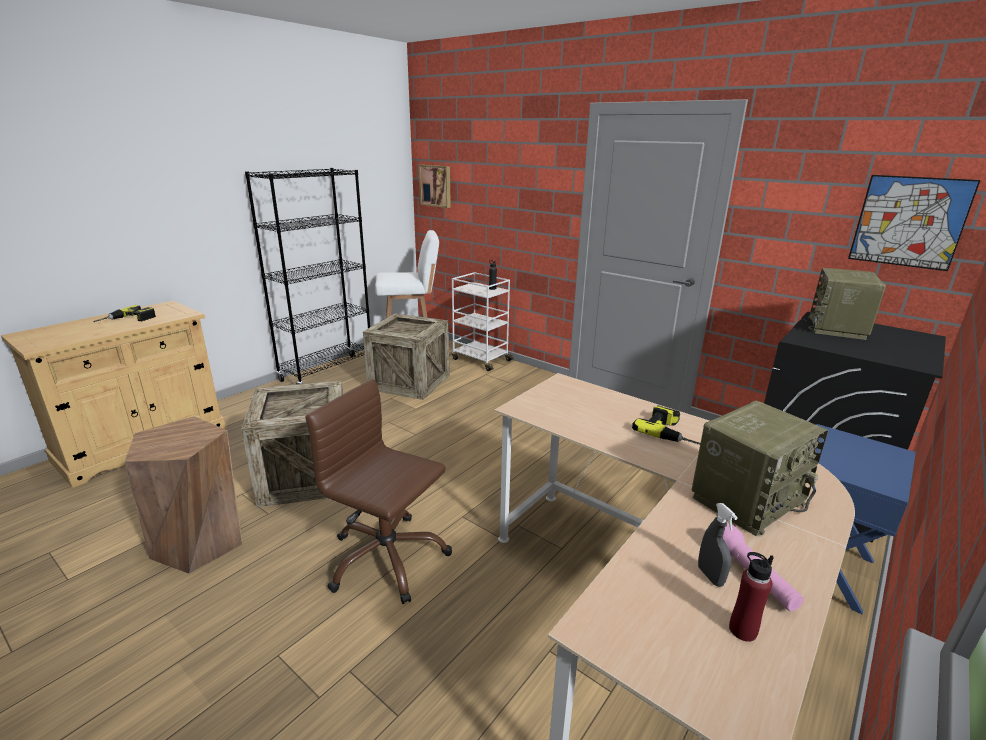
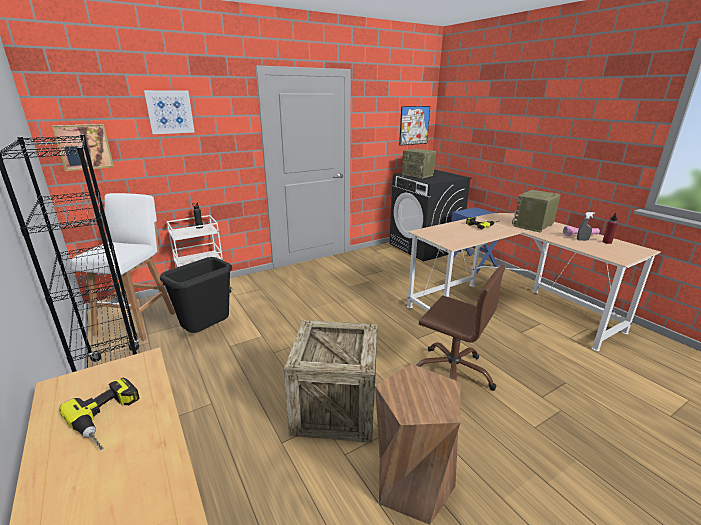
camera: 70 degrees left, 0 degrees up
(387, 559) = (452, 373): brown office chair -> brown office chair turned 105 degrees counterclockwise
(409, 382) = (208, 332): crate -> black trash can
(496, 159) = (170, 112): none -> picture
(747, 499) = (533, 226): radio -> radio turned 120 degrees counterclockwise

